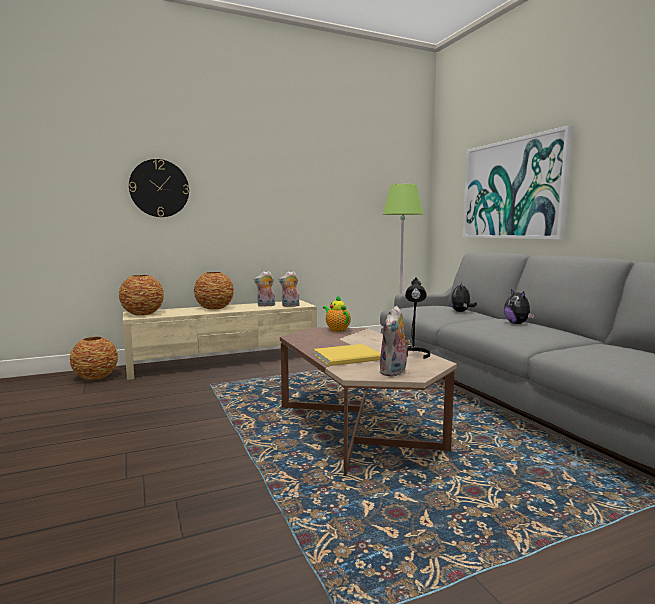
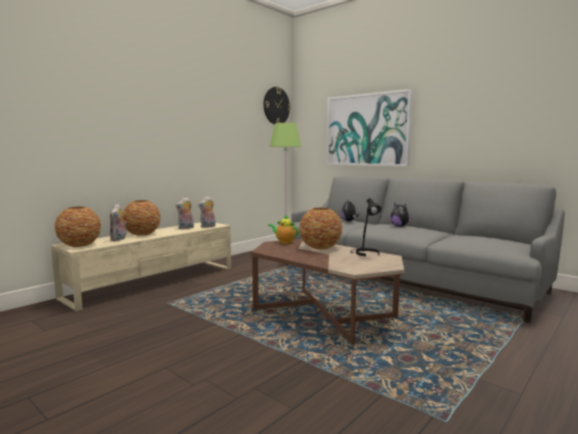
camera: 25 degrees left, 0 degrees up
(96, 377) = (36, 314): vase -> vase (320, 247)
(159, 188) = (83, 121): wall clock -> wall clock (276, 106)
(349, 357) = (331, 260): yellow book -> none
(394, 372) = (376, 266): plush toy -> plush toy (119, 239)

